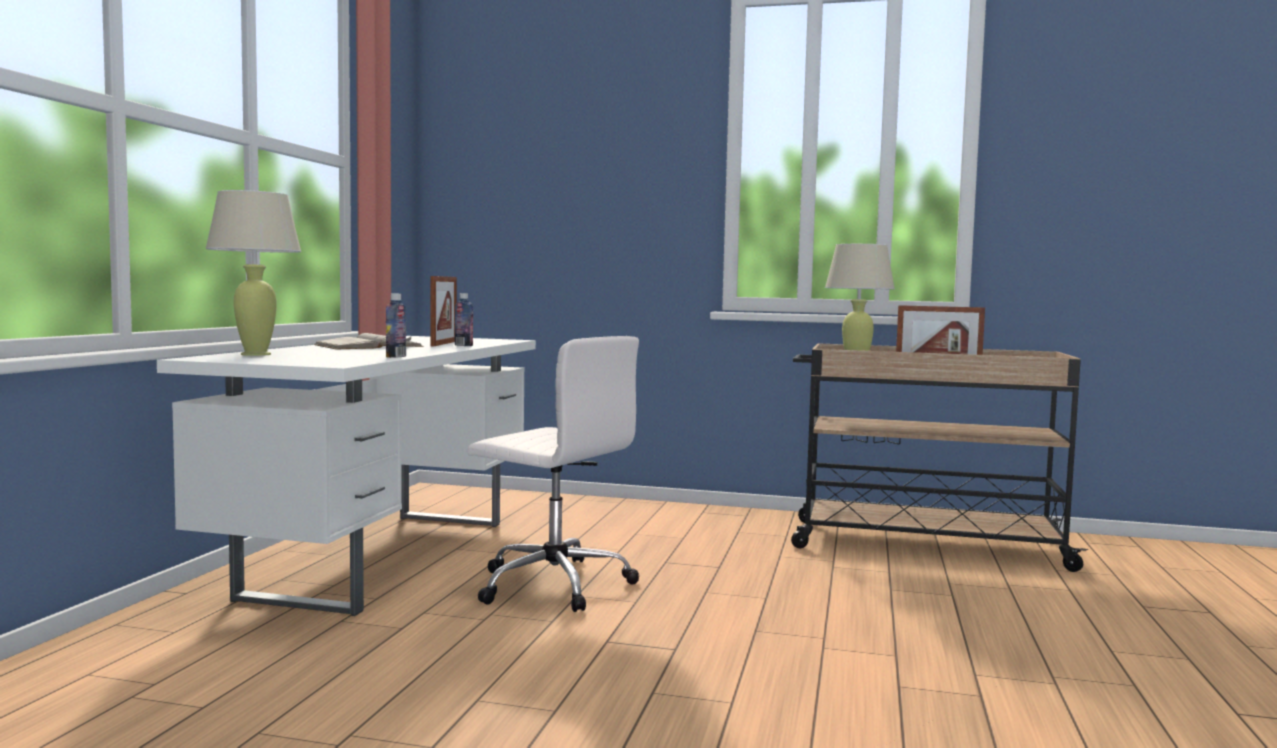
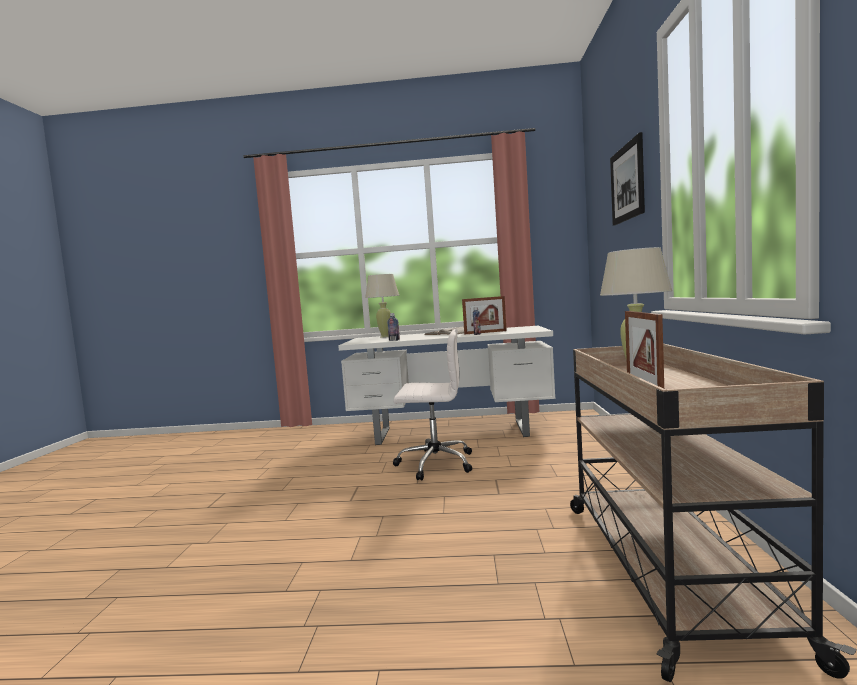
camera: 80 degrees right, 0 degrees up
(552, 584) = (434, 463): white office chair -> white office chair turned 105 degrees counterclockwise
(618, 140) = (627, 183): none -> picture

